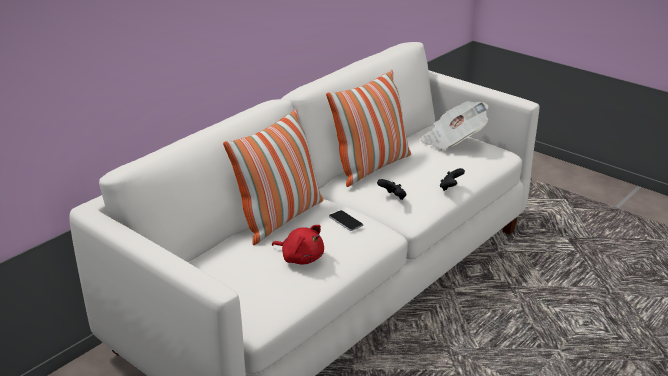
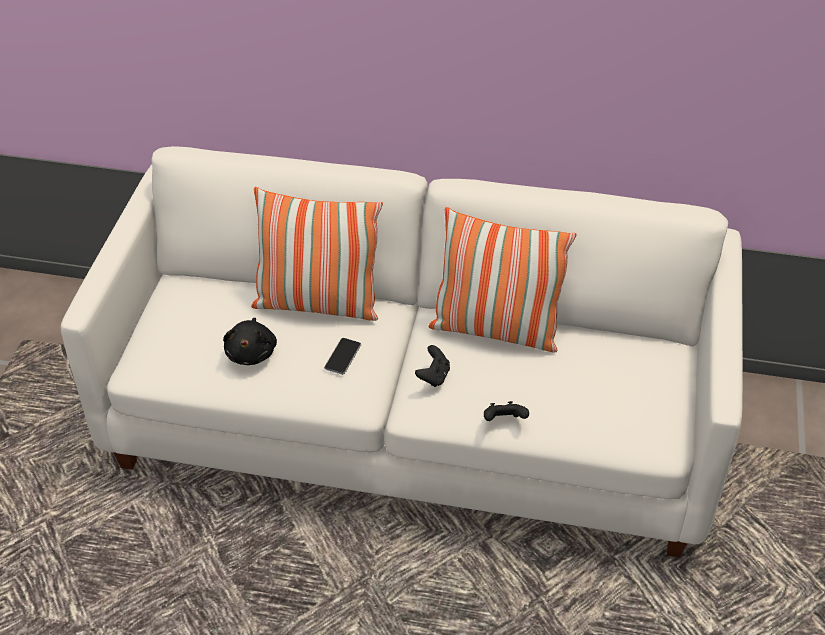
camera: 60 degrees right, 15 degrees up
(301, 258) = (252, 352): red plush toy -> black plush toy
(453, 141) = (634, 379): newspaper -> none

